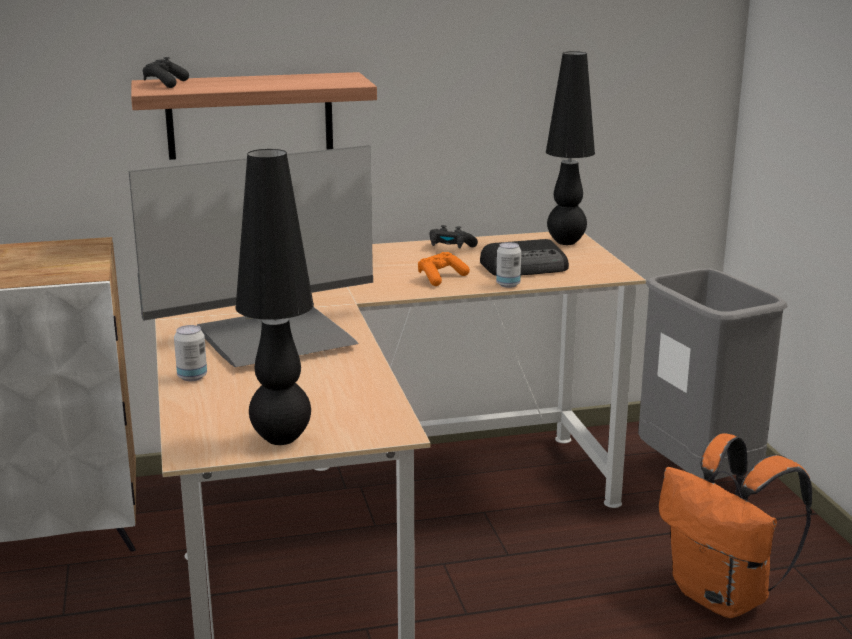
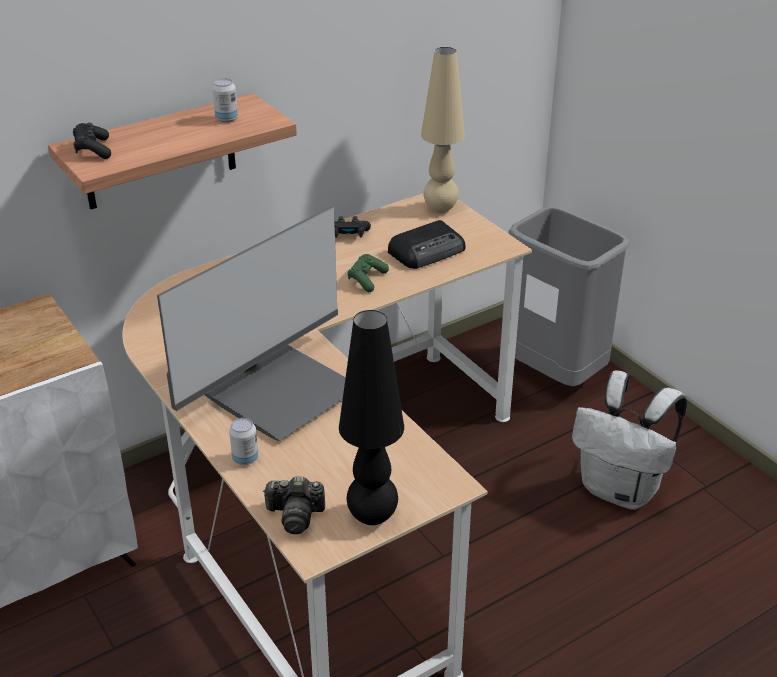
camera: 20 degrees left, 15 degrees up
(201, 423) = (295, 515): none -> camera
(441, 278) = (367, 279): orange game controller -> green game controller
(508, 284) = (427, 278): can -> can (226, 119)
(566, 242) = (440, 209): black table lamp -> beige table lamp
(723, 597) = (621, 490): orange backpack -> white backpack

